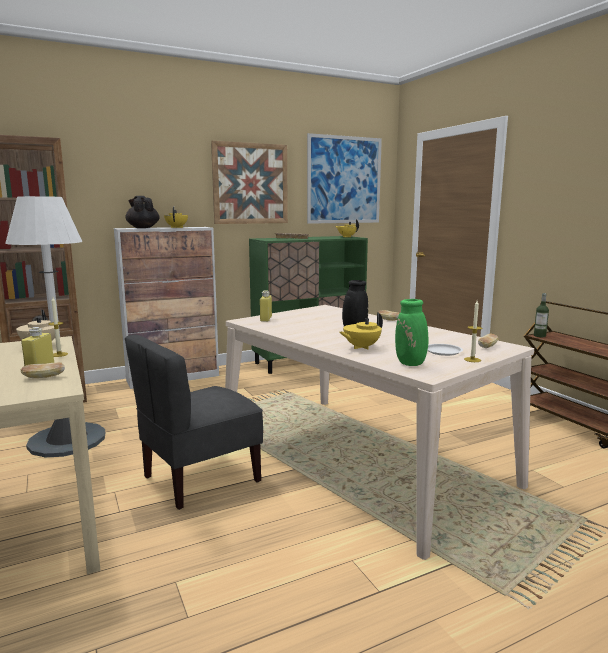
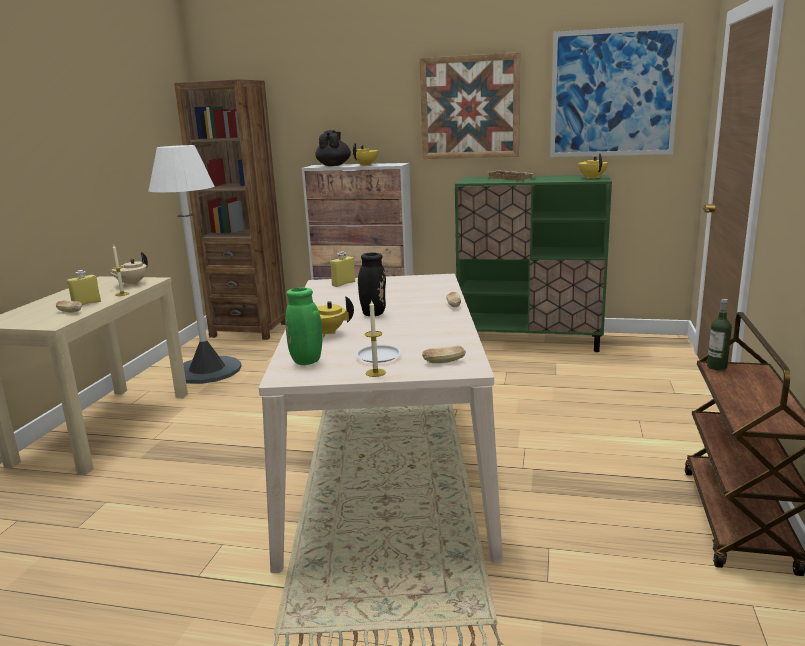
camera: 40 degrees right, 5 degrees up
(200, 478) = (236, 433): grey chair -> none

